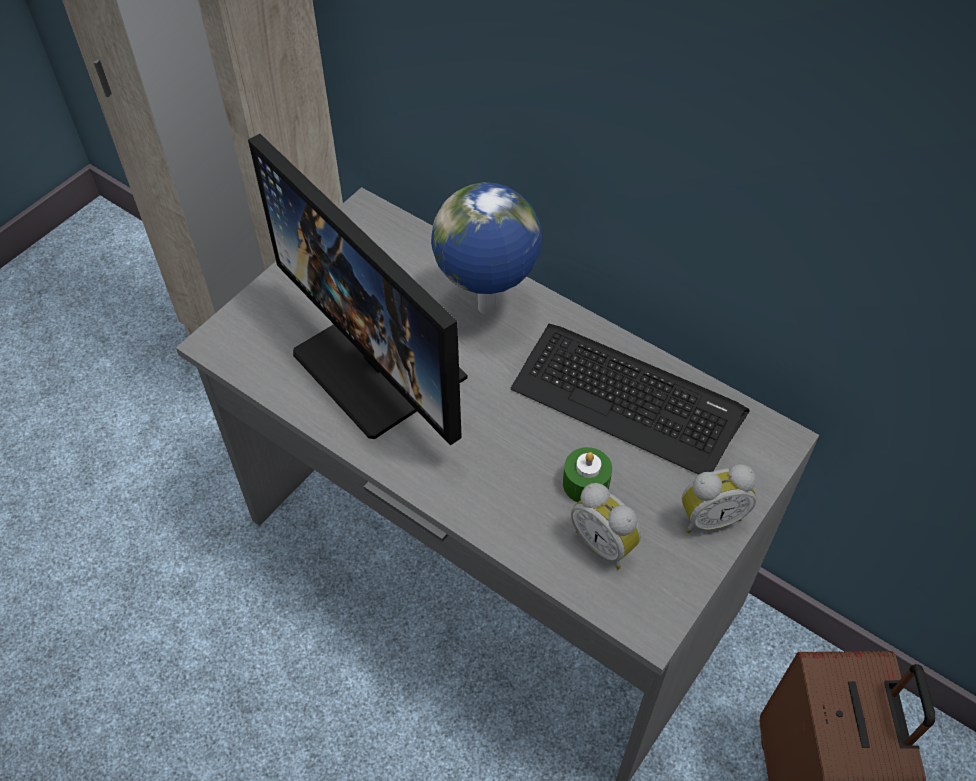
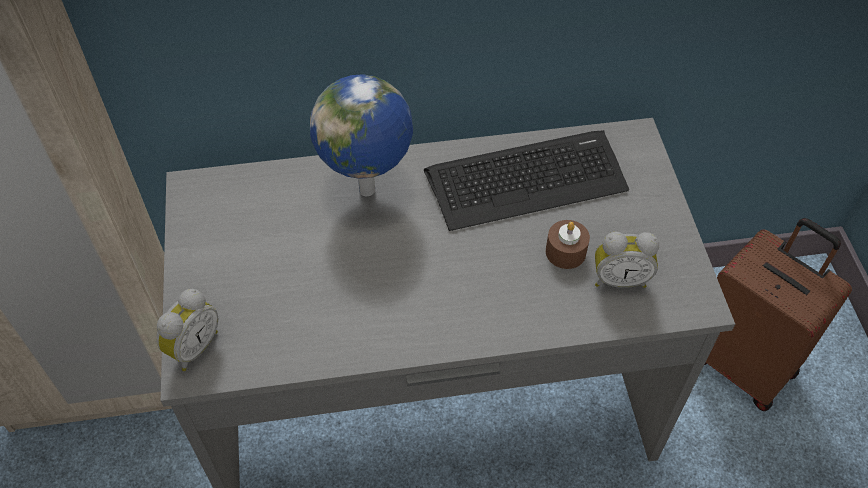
camera: 45 degrees left, 0 degrees up
(380, 366) = (341, 286): monitor -> none
(586, 483) = (565, 252): green candle -> brown candle
(709, 517) = (655, 213): alarm clock -> alarm clock (193, 347)

